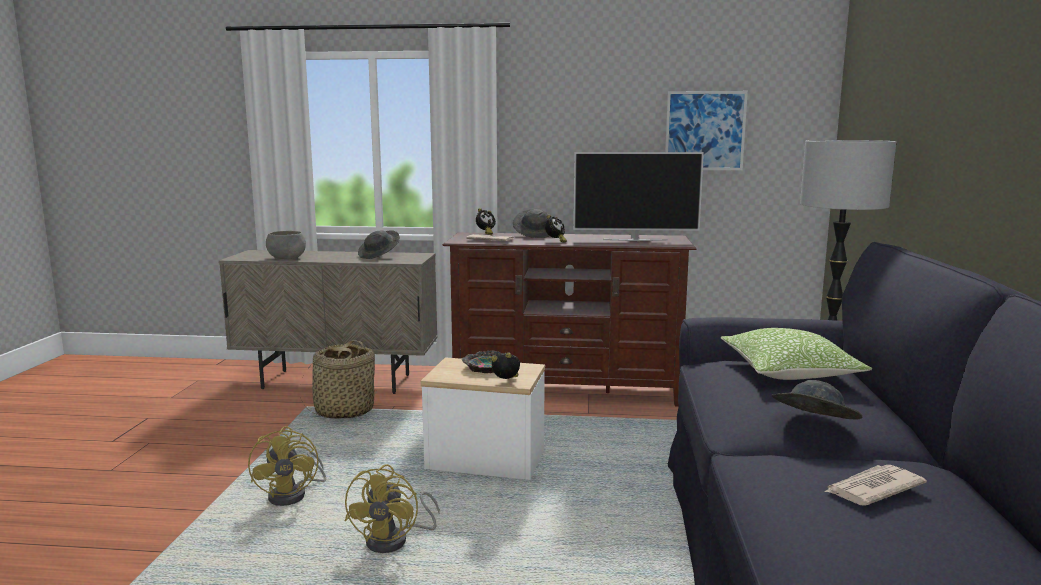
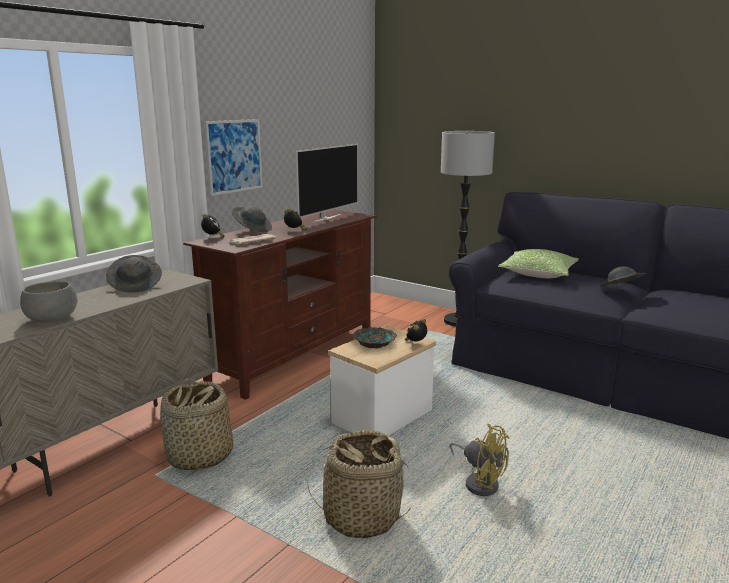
camera: 60 degrees left, 5 degrees up
(294, 494) = (361, 517): yellow fan -> basket
(705, 131) = (319, 125): picture -> picture (234, 156)
(872, 489) = (700, 301): newspaper -> none

